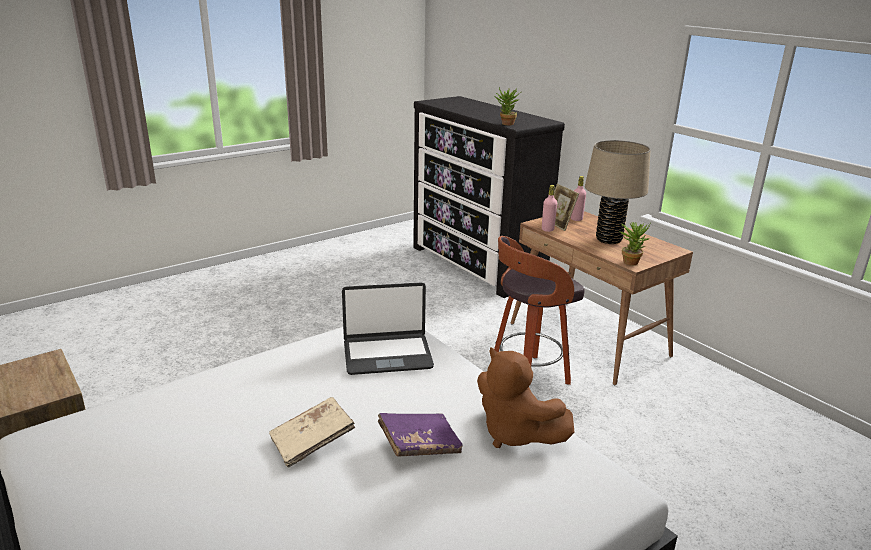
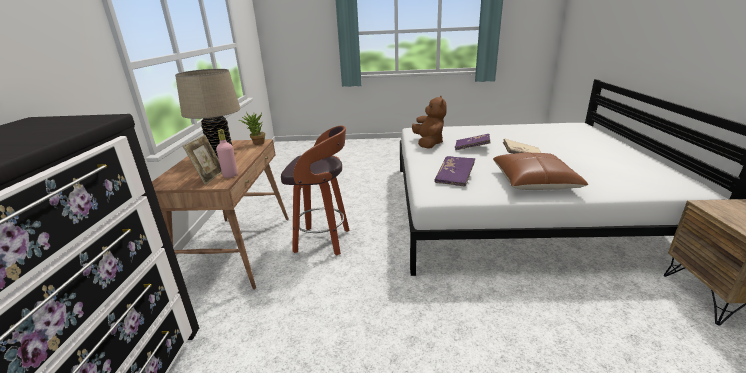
camera: 140 degrees left, 0 degrees up
(278, 380) = (534, 181): none -> brown pillow
(387, 355) = (455, 178): laptop -> purple book
(506, 124) = (90, 123): potted plant -> none
(576, 219) = (180, 178): pink bottle -> none

